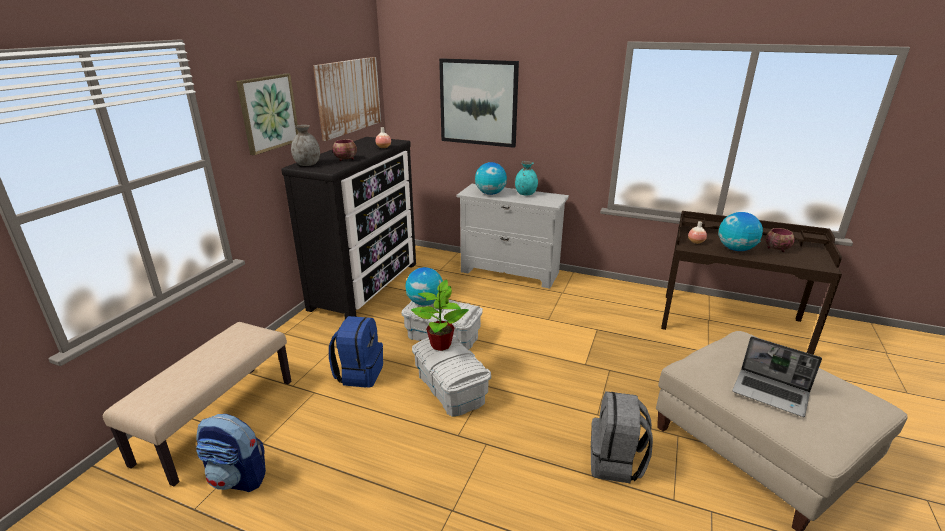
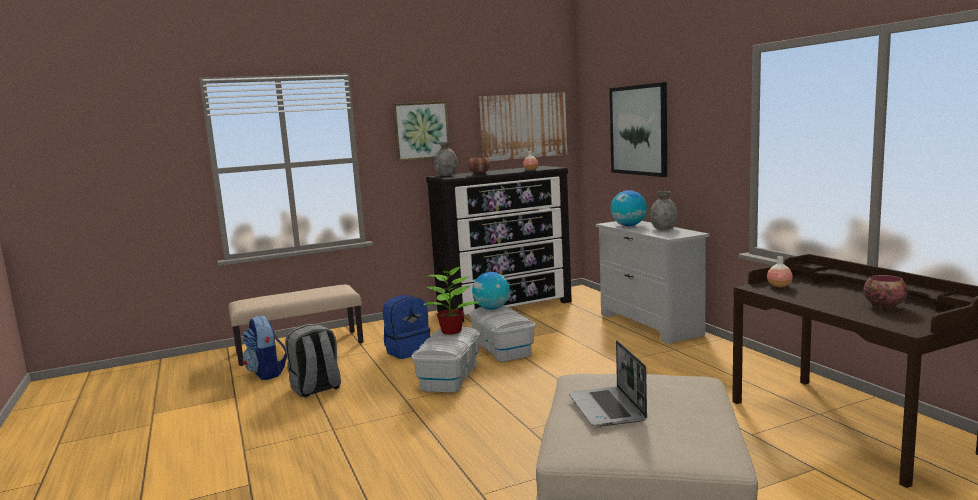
camera: 45 degrees right, 15 degrees down
(525, 194) = (663, 228): turquoise vase -> grey vase
(616, 463) = (482, 457): grey backpack -> grey backpack (316, 388)
(735, 249) = (816, 298): globe -> none

